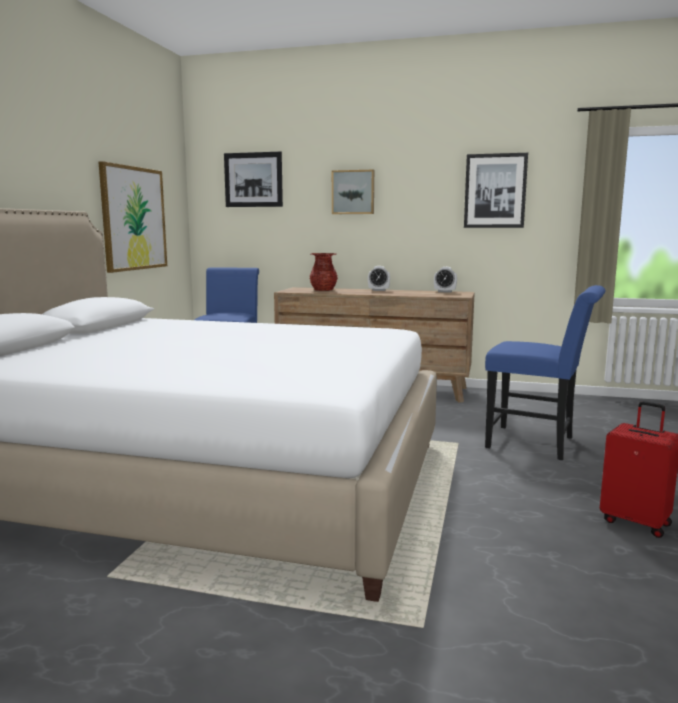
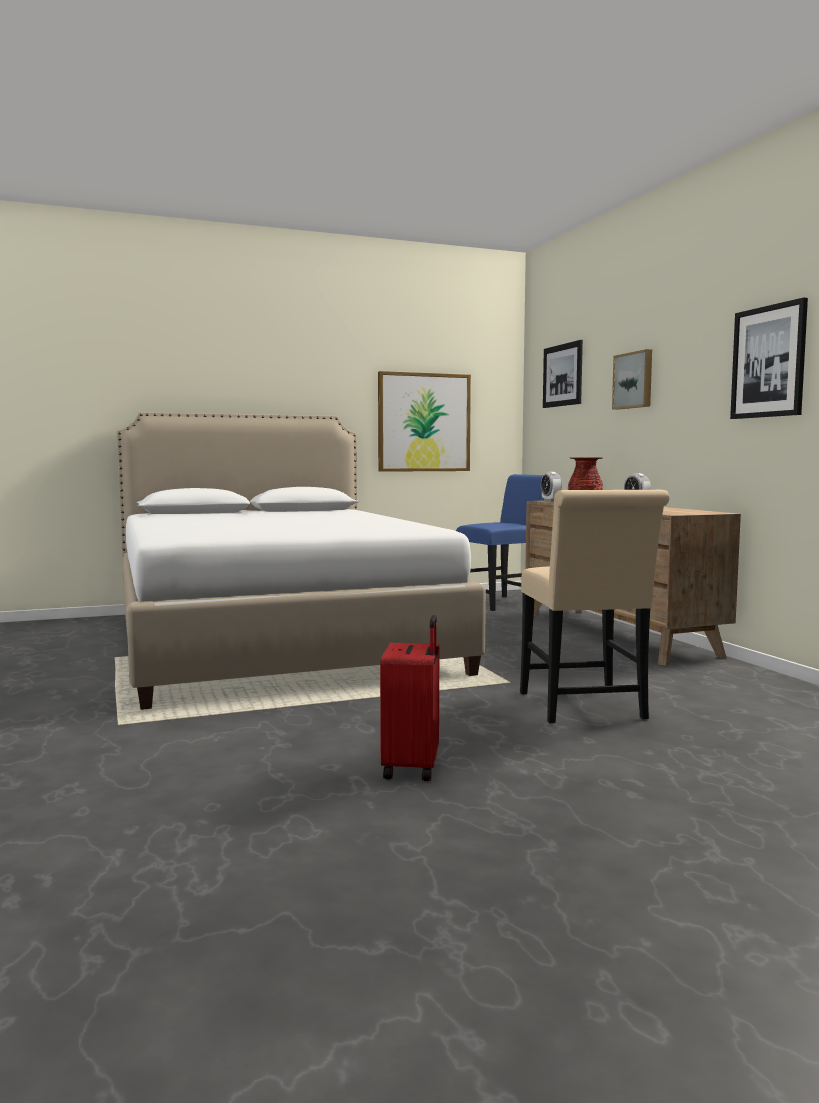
camera: 55 degrees right, 5 degrees down
(445, 292) = (698, 511): alarm clock -> alarm clock (550, 501)
(537, 444) = (585, 708): blue chair -> beige chair

